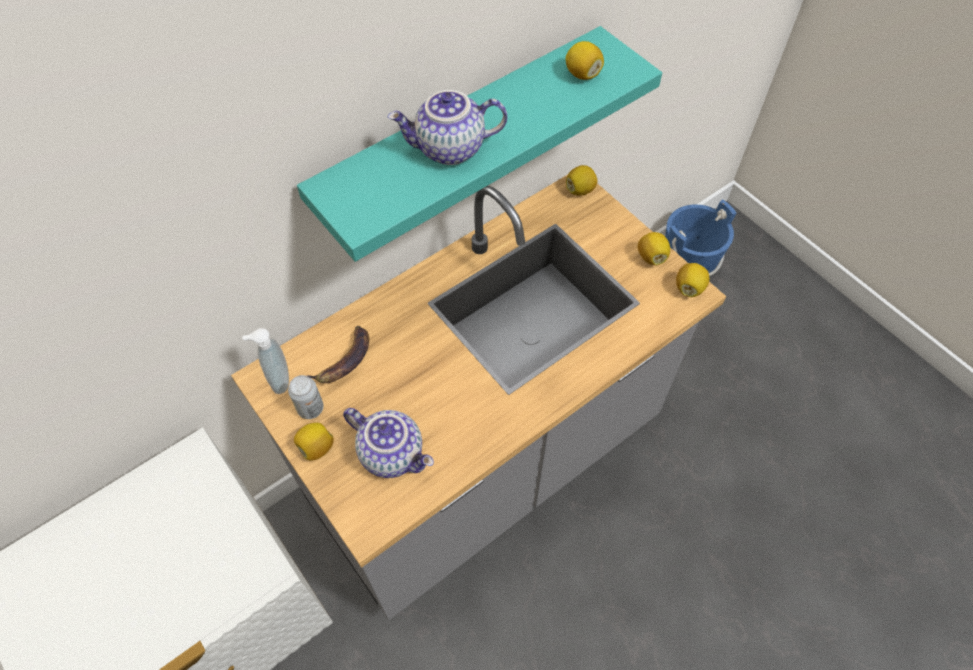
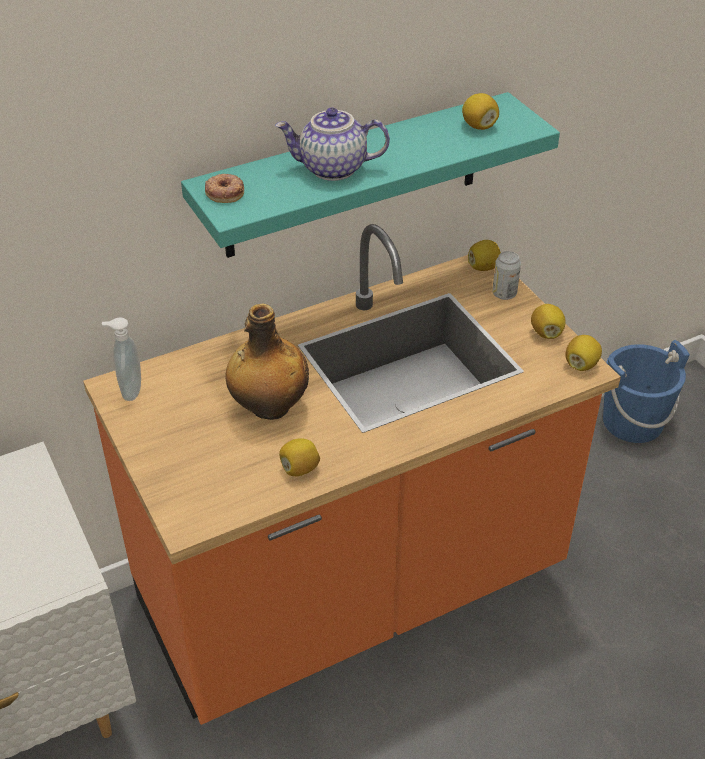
camera: 10 degrees right, 15 degrees down
(310, 408) = (155, 418): can -> can (504, 294)
(316, 447) = (152, 451): lemon -> lemon (299, 469)
(344, 361) = (199, 383): banana -> none
(346, 194) = (225, 192): none -> donut
(393, 453) = (229, 466): teapot -> none
(416, 380) = (269, 408): none -> bottle
(486, 464) = (352, 592): grey counter -> orange counter

